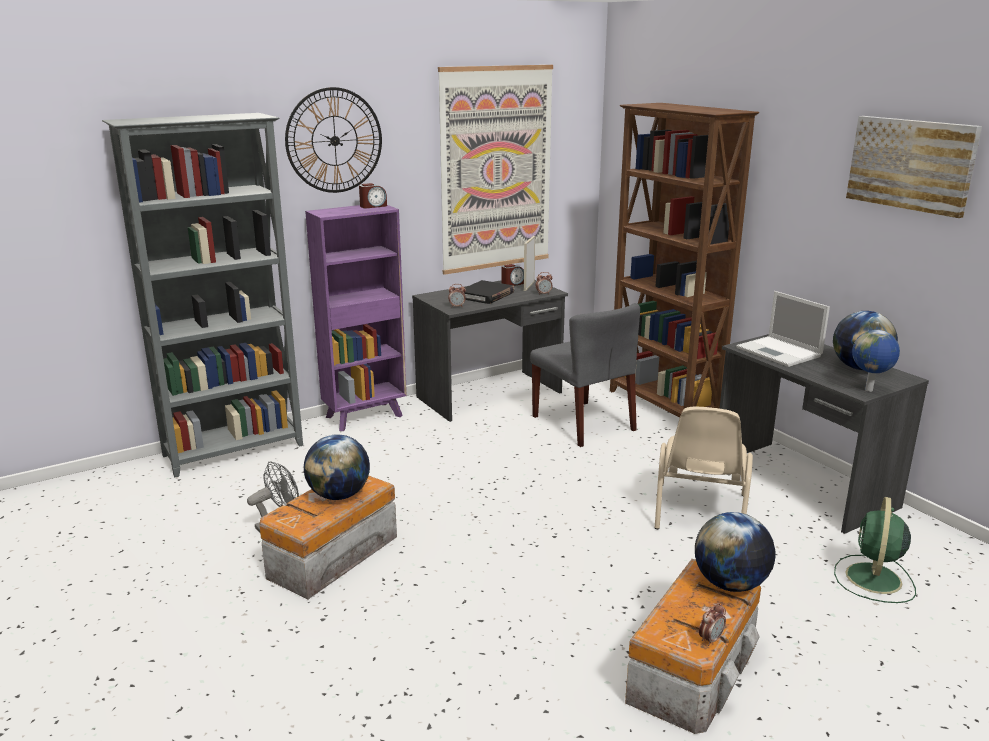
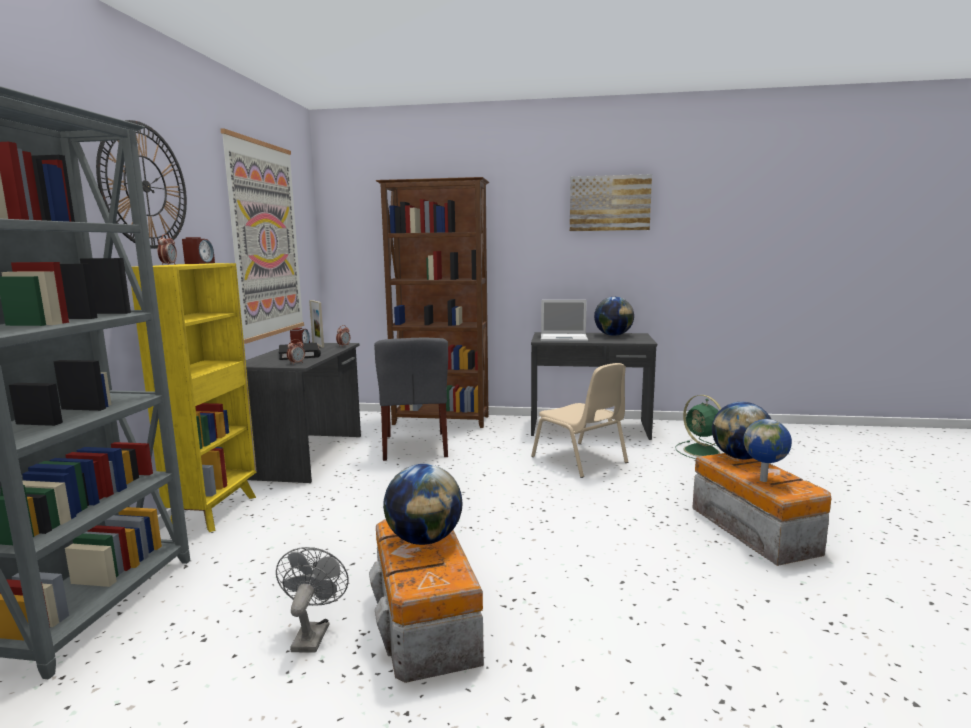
camera: 50 degrees left, 10 degrees down
(366, 416) = (216, 511): purple bookcase -> yellow bookcase
(583, 423) = (415, 446): grey chair -> grey chair turned 75 degrees clockwise
(710, 639) = (802, 482): alarm clock -> alarm clock (168, 264)
(869, 390) = (645, 340): globe -> globe (764, 480)

